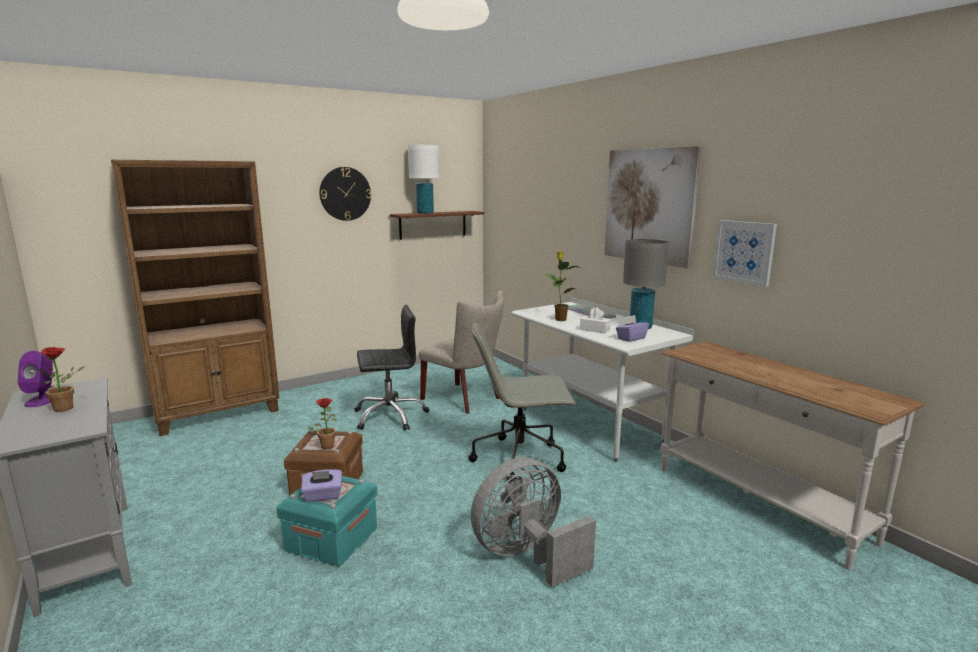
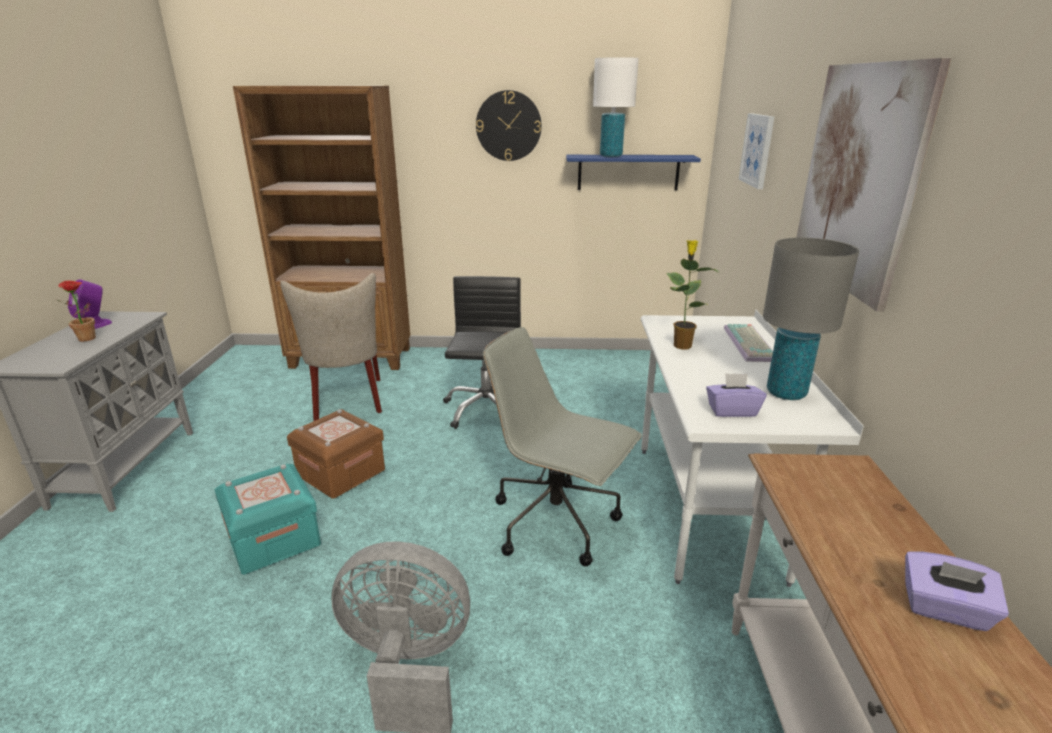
camera: 35 degrees right, 10 degrees up
(323, 496) = (249, 494): purple tissue box -> purple tissue box (944, 609)
(327, 445) = (331, 432): potted plant -> none
(390, 416) = (486, 409): black office chair -> black office chair turned 105 degrees counterclockwise
(433, 225) = (628, 172): brown shelf -> blue shelf
(465, 399) = (588, 413): beige chair -> beige chair (347, 402)
(594, 330) = (701, 378): white tissue box -> none
(744, 252) = (966, 307): picture -> picture (757, 150)

